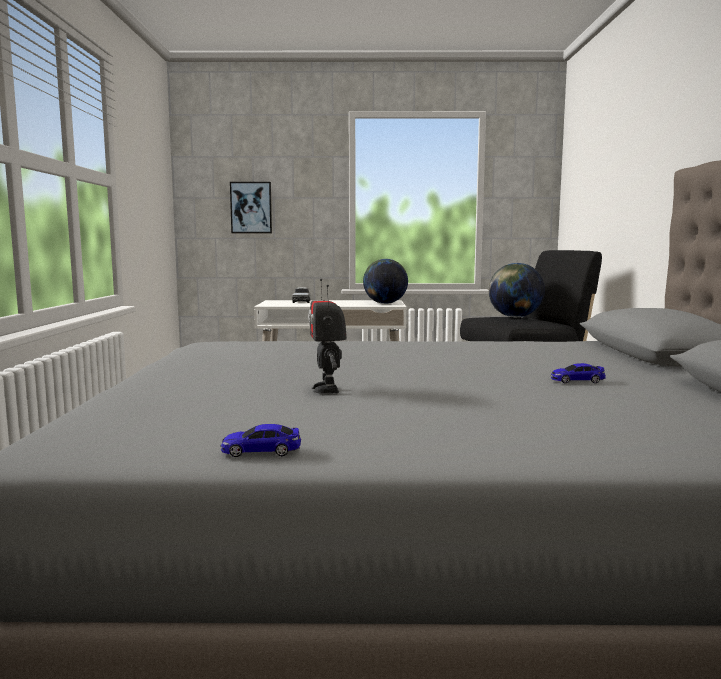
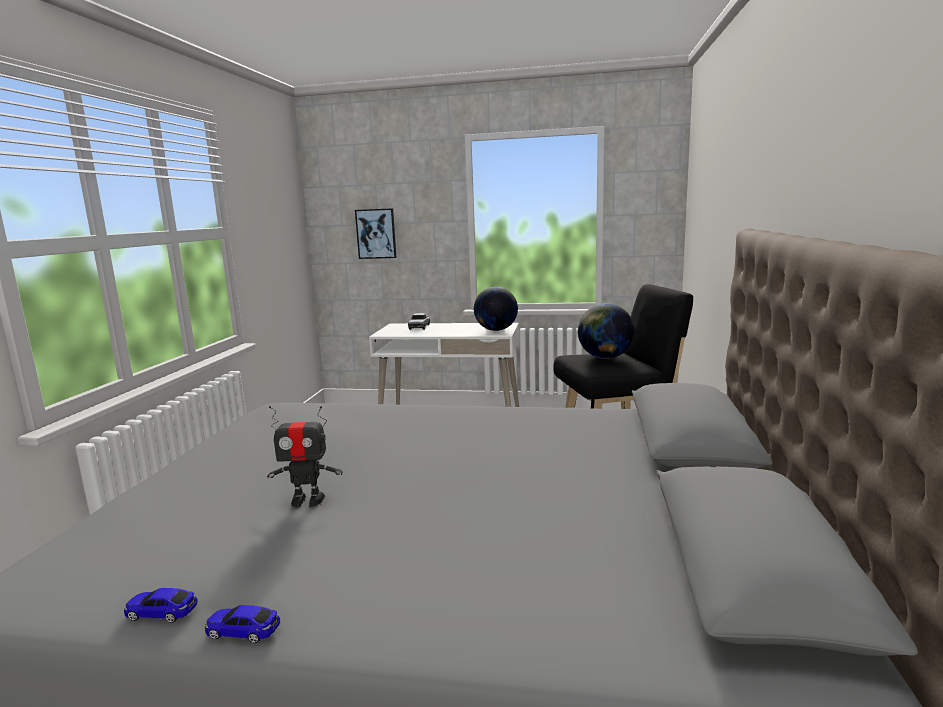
camera: 10 degrees right, 5 degrees up
(327, 389) = (307, 500): toy robot -> toy robot turned 90 degrees counterclockwise
(577, 381) = (555, 494): toy car -> toy car (243, 631)

